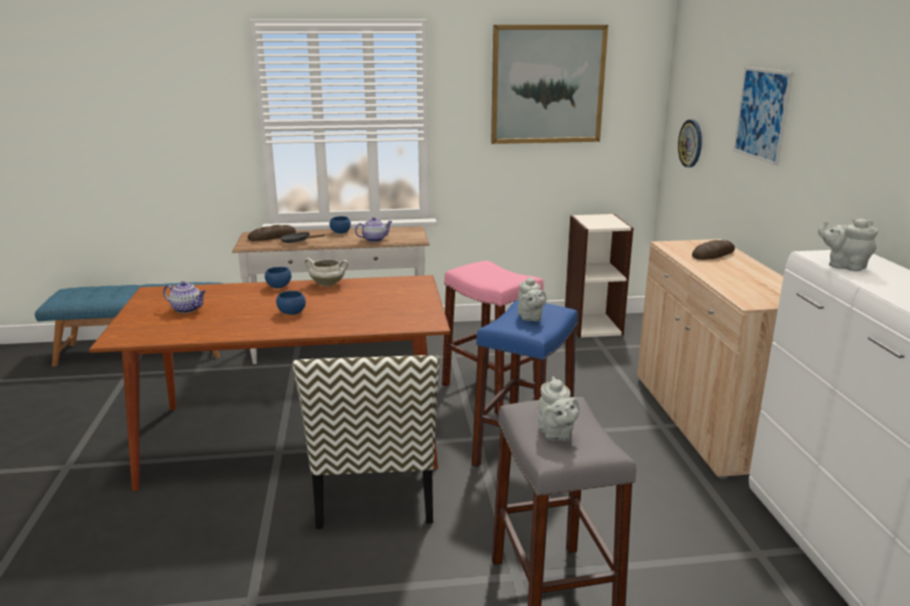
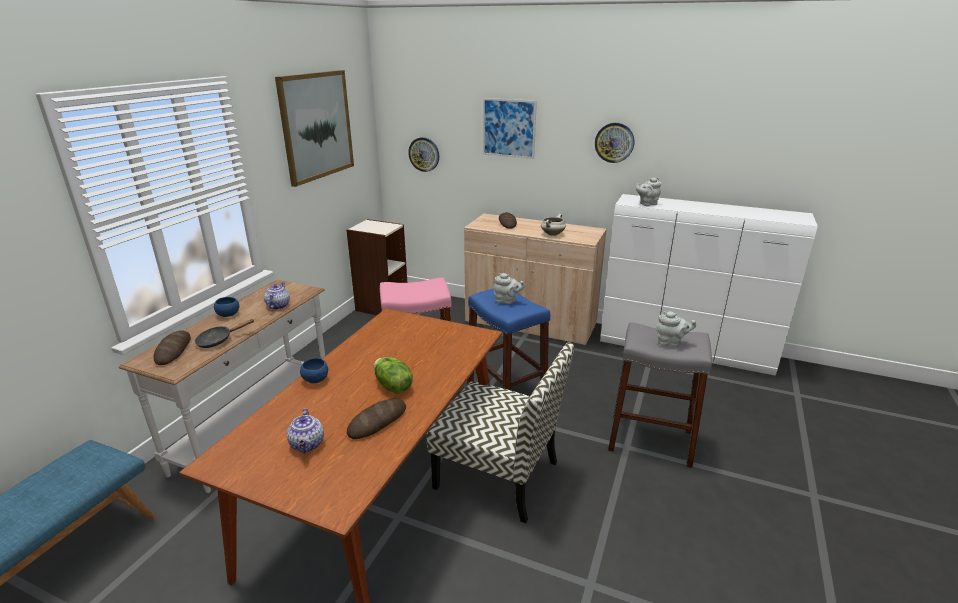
camera: 60 degrees left, 5 degrees up
(187, 309) = (307, 445): teapot -> teapot turned 120 degrees clockwise
(233, 322) = (377, 422): none -> bread
(292, 313) = (392, 386): blue bowl -> lettuce
(328, 284) = (345, 355): white cooking pot -> white cooking pot (552, 234)
(867, 152) = (614, 142): none -> wall clock

